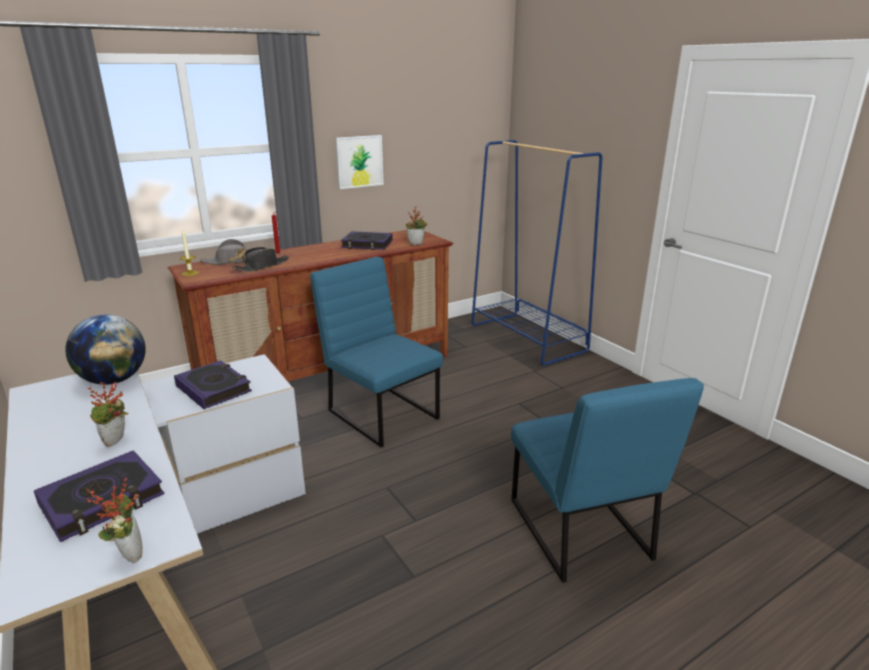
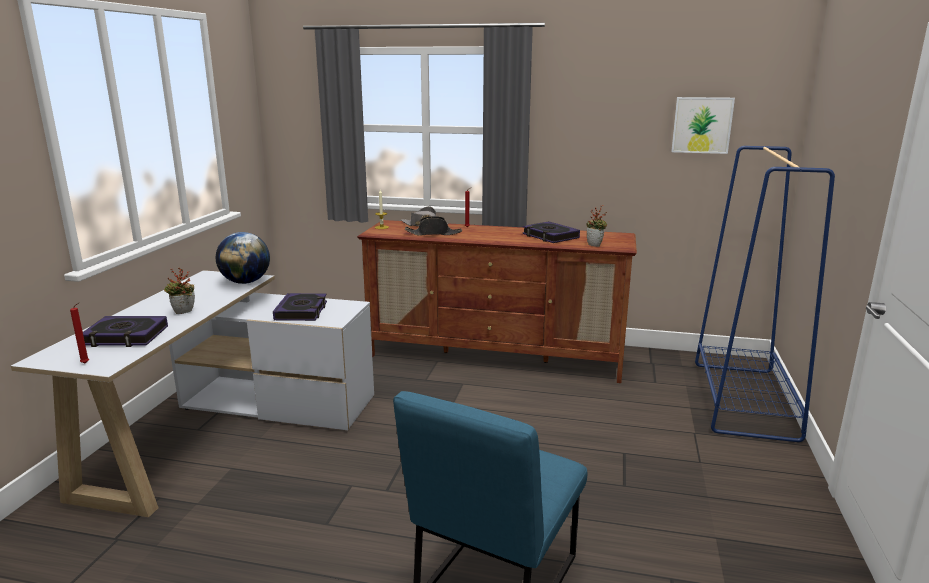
camera: 45 degrees right, 5 degrees down
(128, 554) = (86, 363): potted plant -> red candle
(359, 161) = (583, 153): picture -> picture (702, 125)
(381, 412) = (487, 403): blue chair -> none

